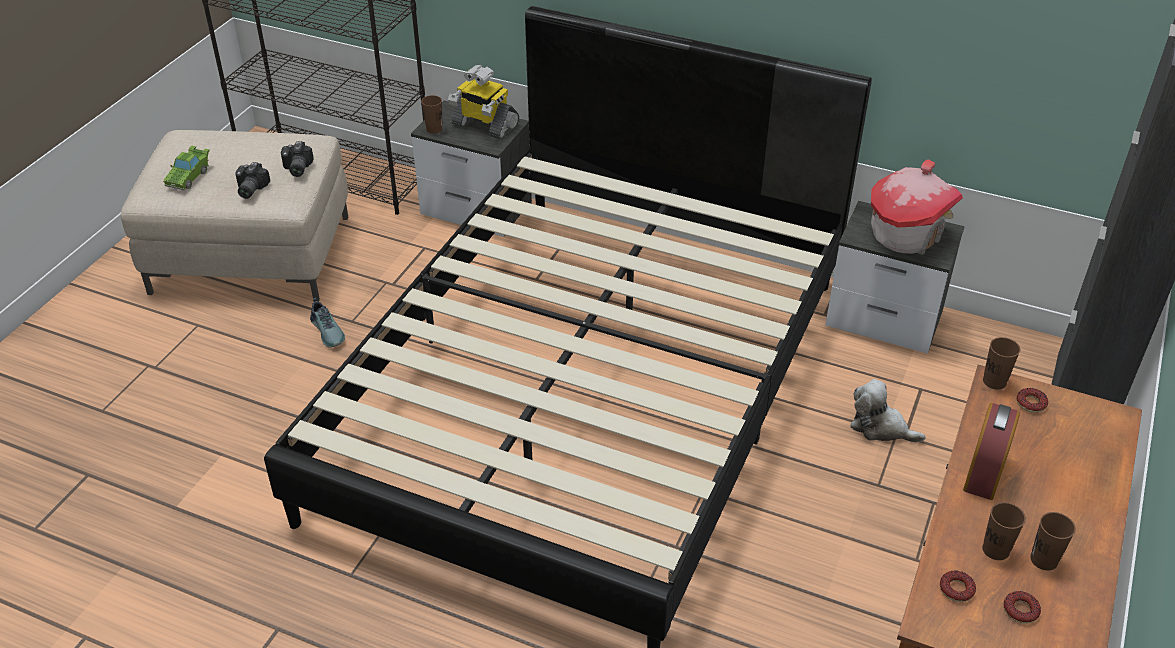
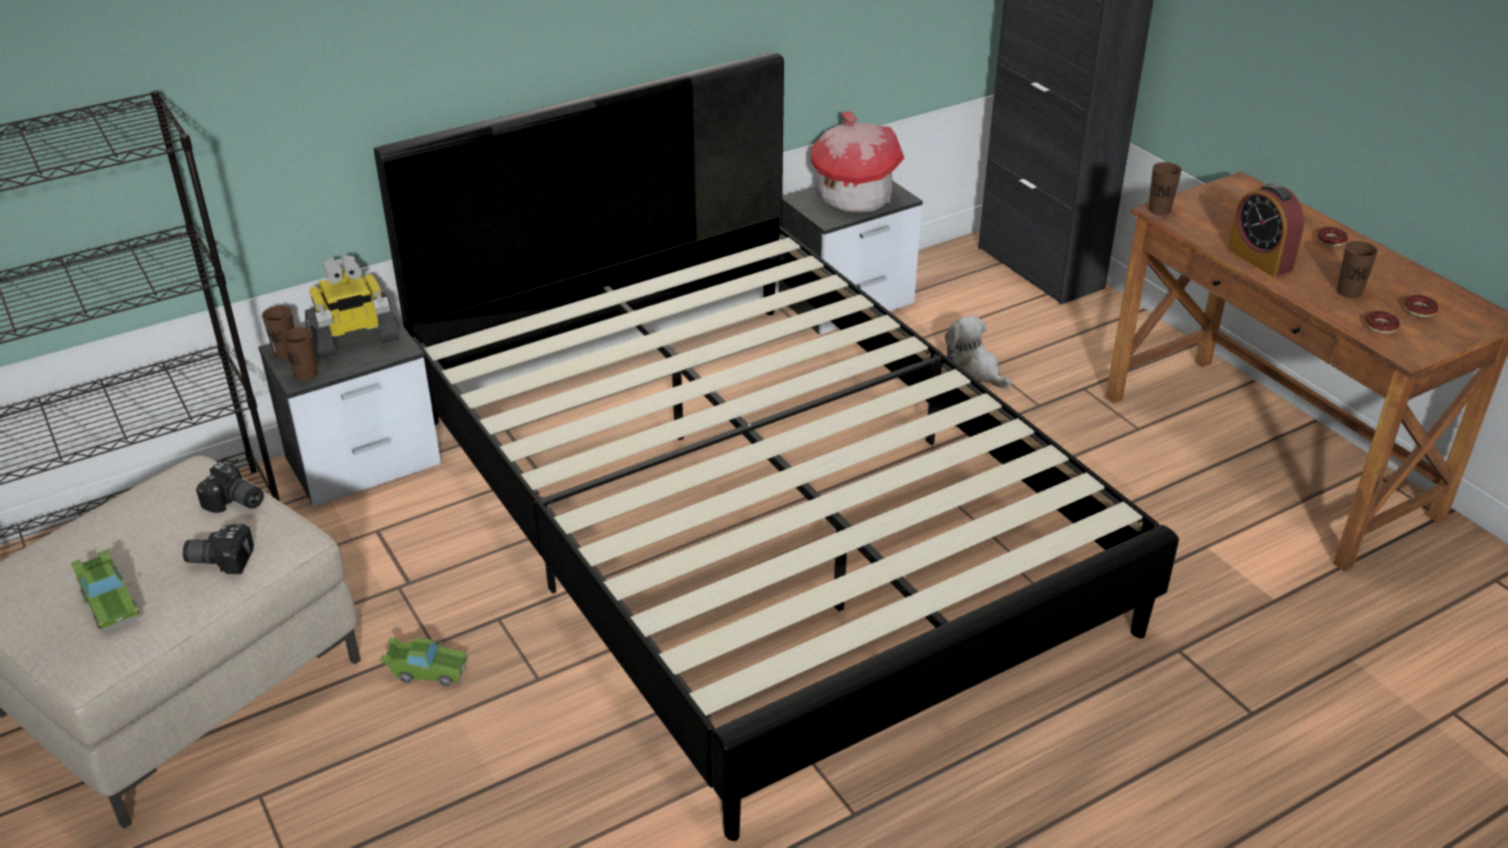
camera: 55 degrees left, 5 degrees down
(249, 189) = (221, 558): camera -> camera turned 135 degrees clockwise
(329, 331) = (426, 671): shoe -> green toy car
(880, 427) = (974, 370): plush toy -> plush toy turned 75 degrees clockwise
(1031, 403) = (1198, 207): donut -> donut (1330, 241)
(1044, 560) = (1373, 278): brown cup -> brown cup (286, 353)

